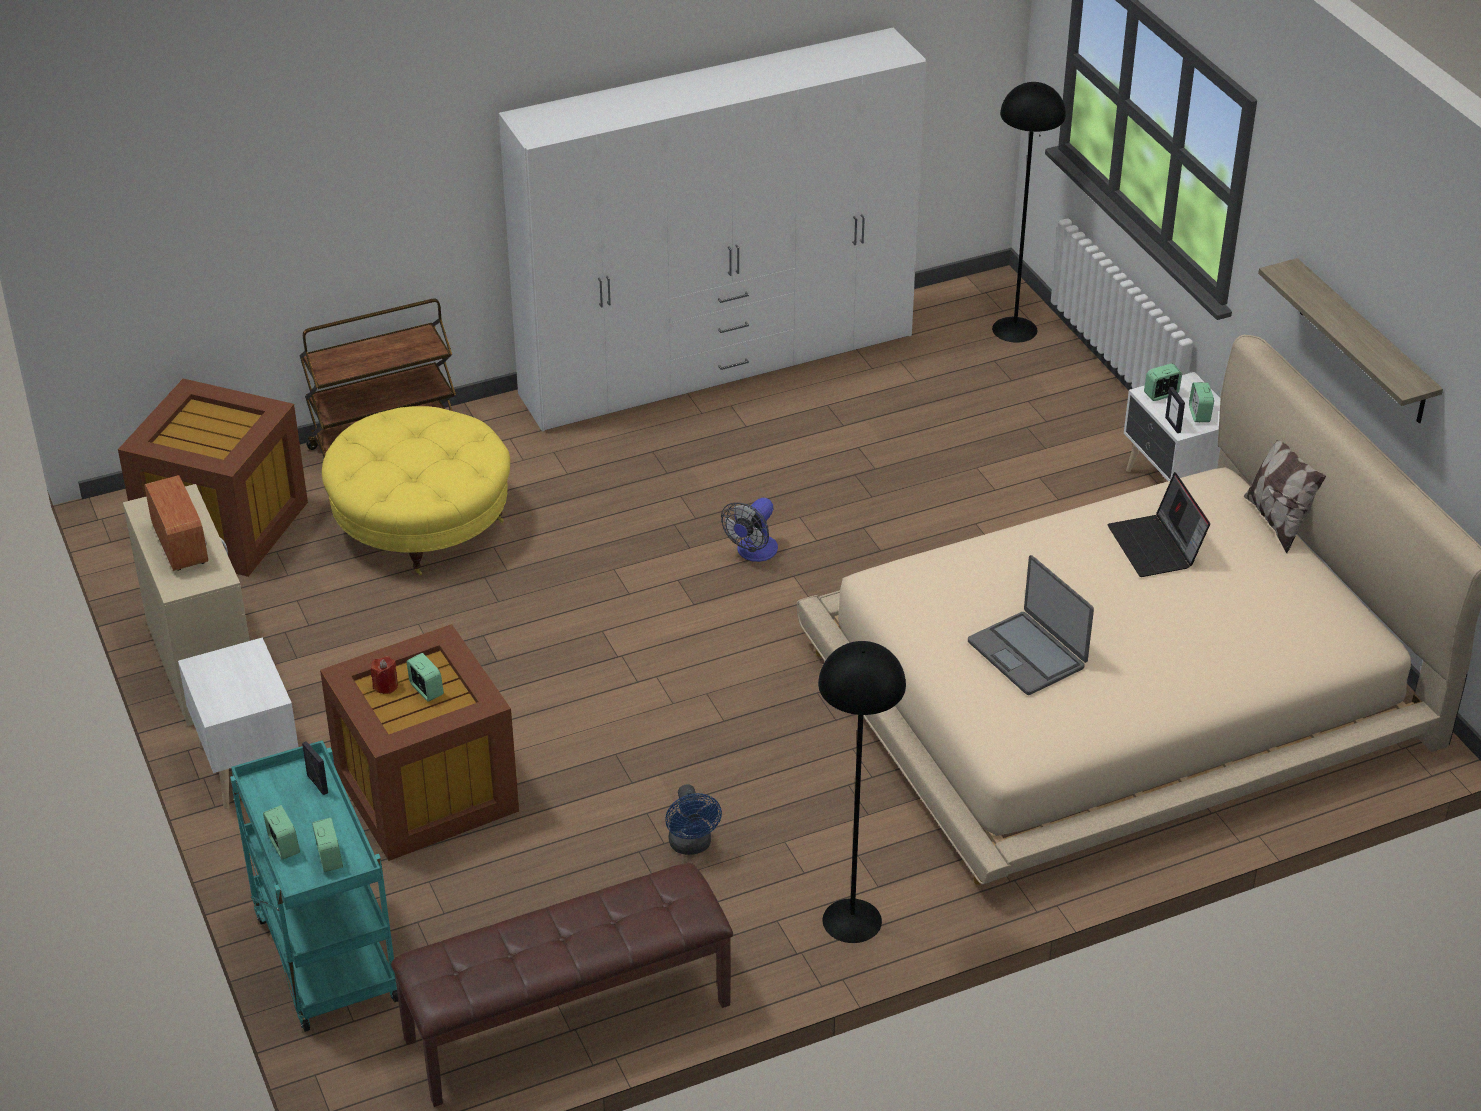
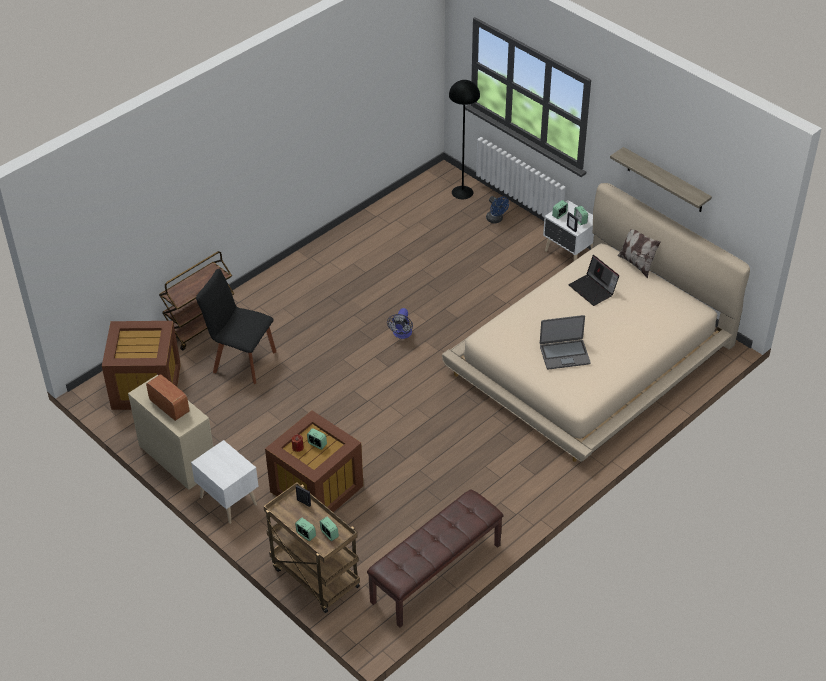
camera: 20 degrees left, 5 degrees up
(323, 955) = (314, 577): turquoise cart -> brown cart
(422, 524) = (241, 360): yellow ottoman -> black chair
(691, 846) = (447, 479): blue fan -> blue fan (496, 220)
(718, 365) = (336, 244): white wardrobe -> none
(851, 921) = (531, 493): black floor lamp -> none
(1027, 654) = (564, 354): laptop -> laptop turned 45 degrees counterclockwise

